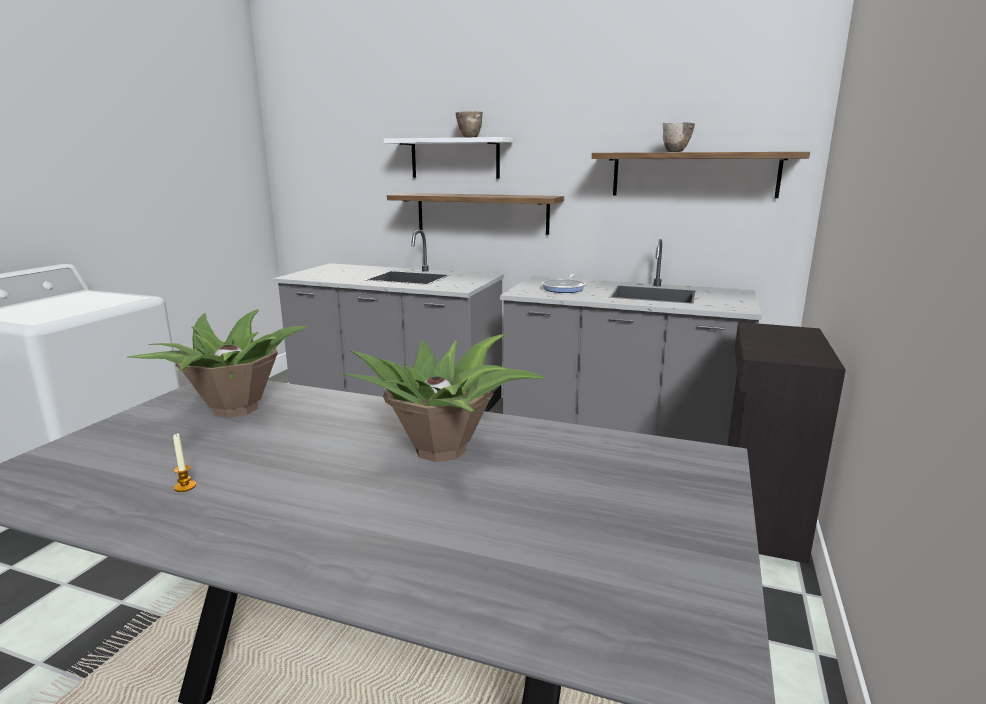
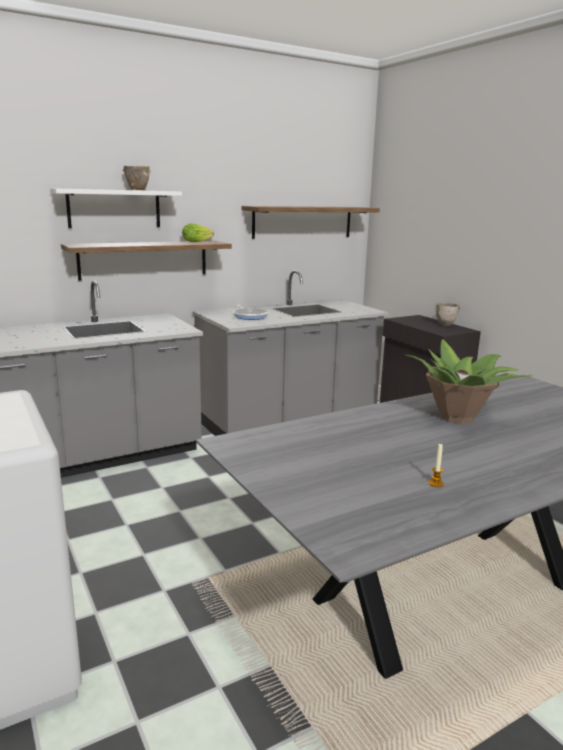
camera: 50 degrees left, 0 degrees up
(235, 410) = (307, 448): potted plant -> none
(534, 195) = (199, 241): none -> lettuce
(676, 152) = (305, 206): bowl -> bowl (446, 325)

